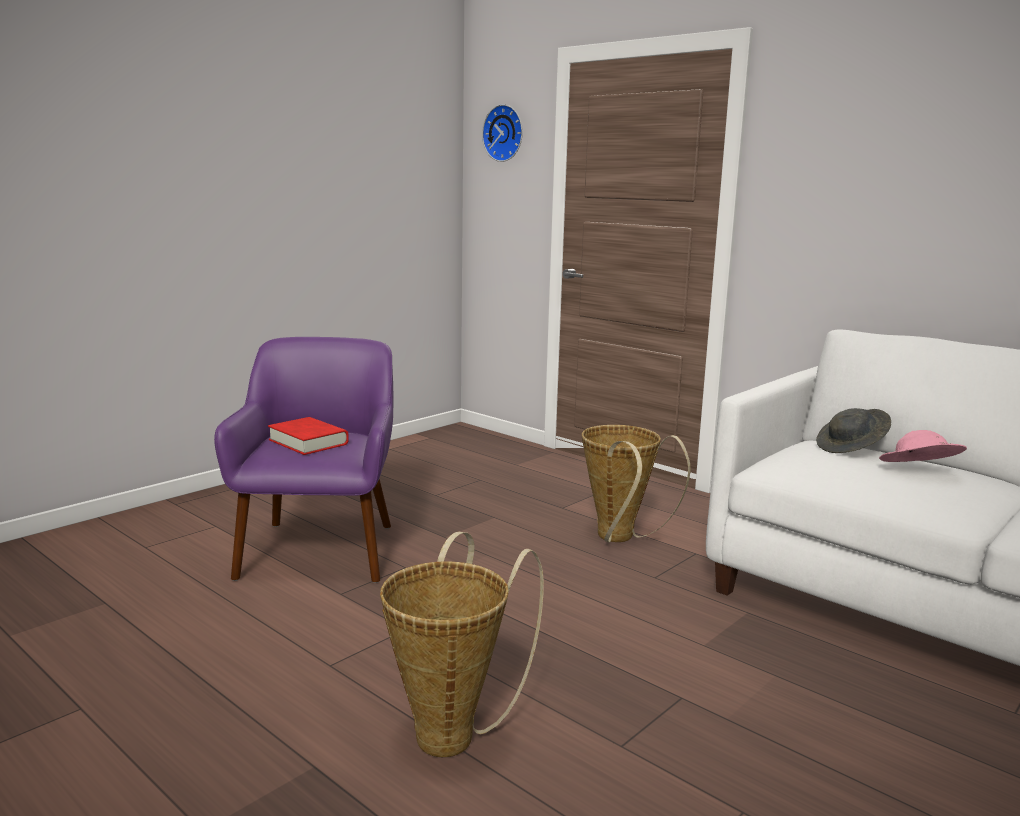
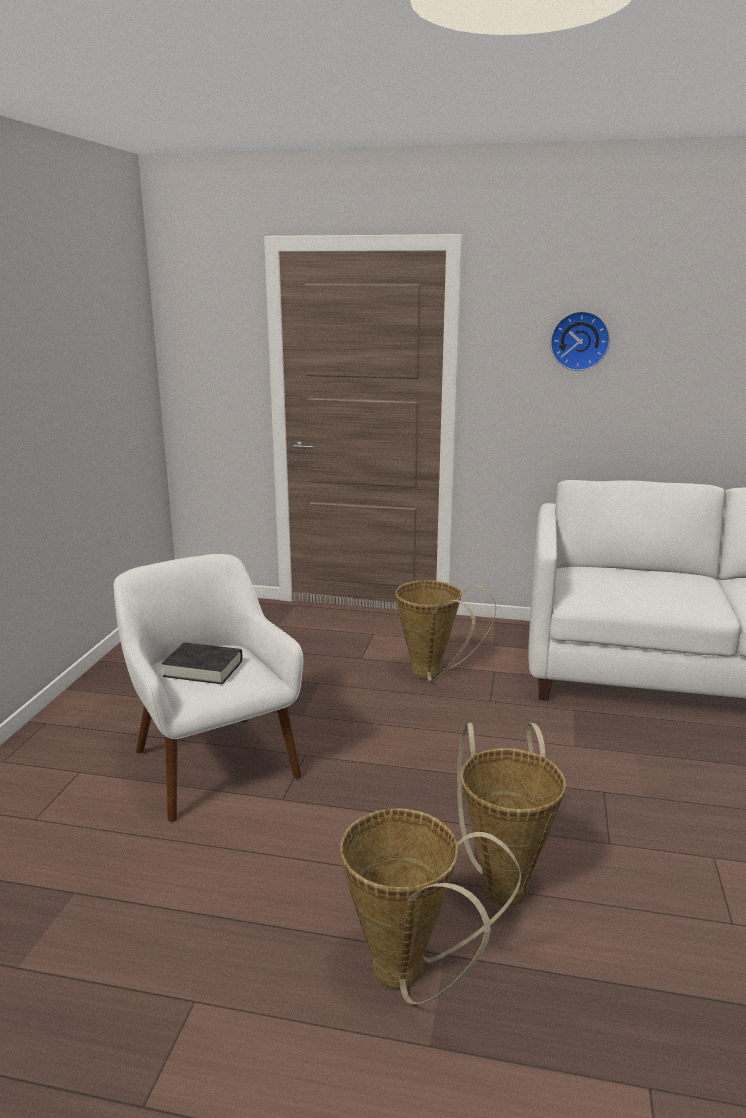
camera: 30 degrees left, 5 degrees up
(260, 768) = (409, 976): none -> basket
(308, 442) = (203, 669): red book -> black book
(320, 550) = (213, 763): purple armchair -> white armchair
(505, 133) = (207, 314): wall clock -> wall clock (579, 340)
(851, 448) = (605, 571): grey hat -> none
(918, 472) = (664, 582): pink hat -> none

